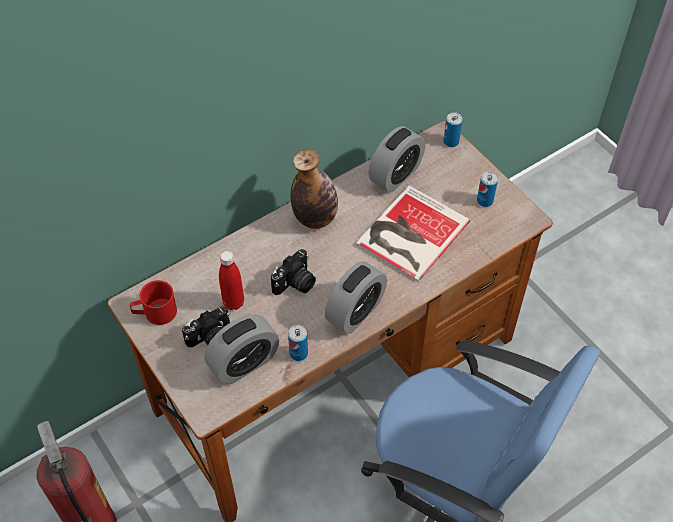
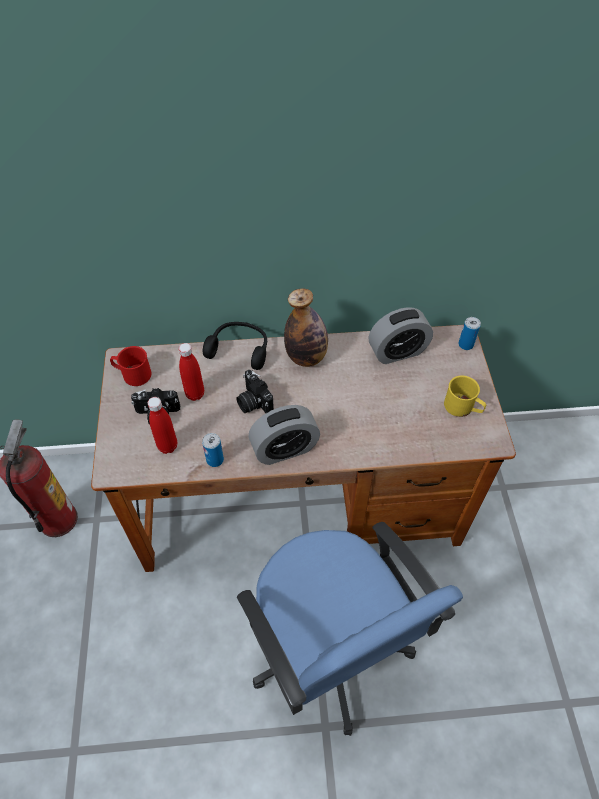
camera: 30 degrees right, 0 degrees up
(244, 363) = (167, 446): alarm clock -> red bottle
(245, 239) = (239, 349): none -> black headphones
(295, 284) = (253, 402): camera -> camera turned 75 degrees clockwise
(409, 234) = (376, 405): book -> none
(485, 201) = (462, 407): can -> yellow mug

